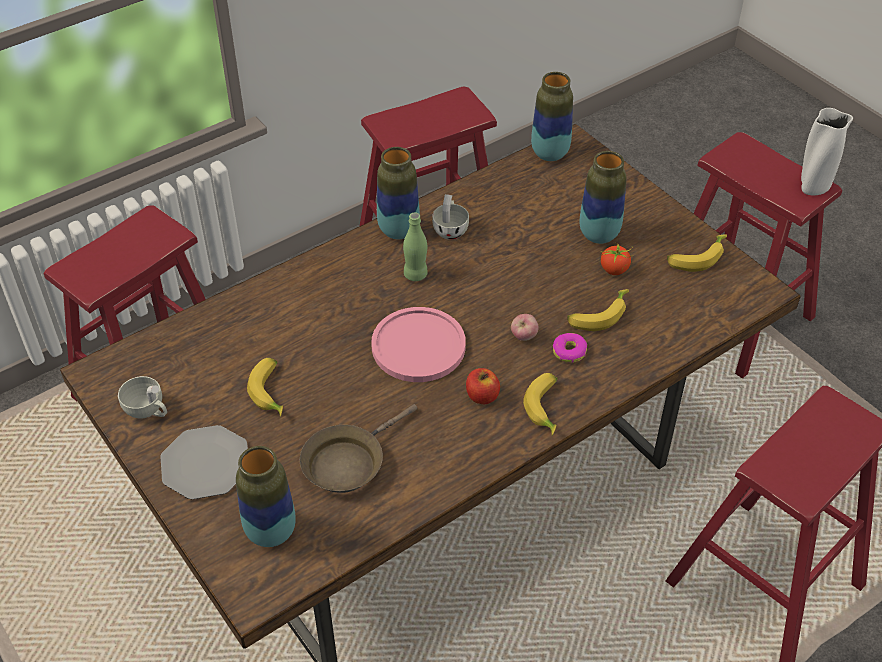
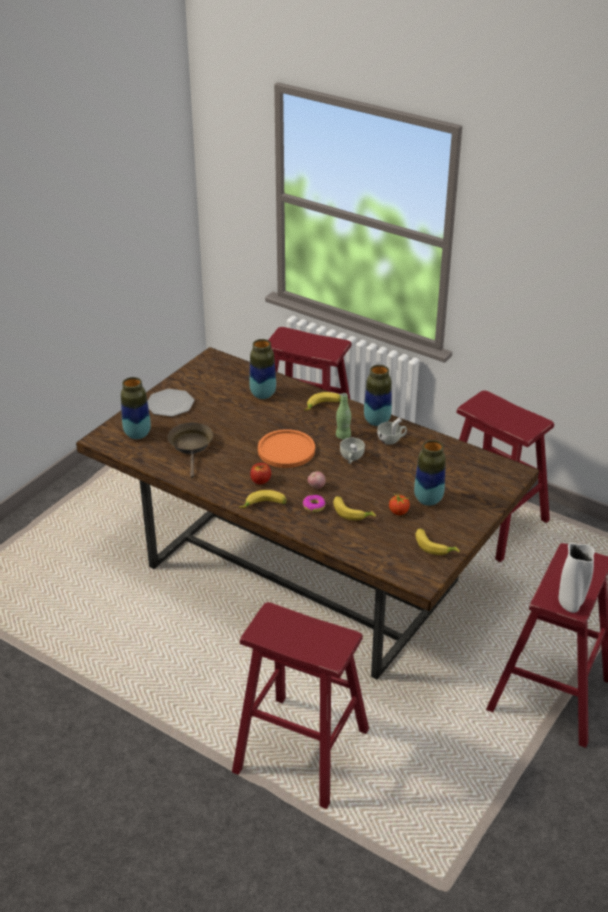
camera: 70 degrees right, 10 degrees down
(148, 410) = (195, 378): white cup -> white cup (351, 458)
(272, 392) = (226, 411): banana -> banana (322, 406)
(348, 462) = (191, 446): brown frying pan -> brown frying pan turned 60 degrees clockwise
(418, 346) = (286, 450): pink plate -> orange plate
(550, 153) = (495, 464): vase -> vase (263, 394)

